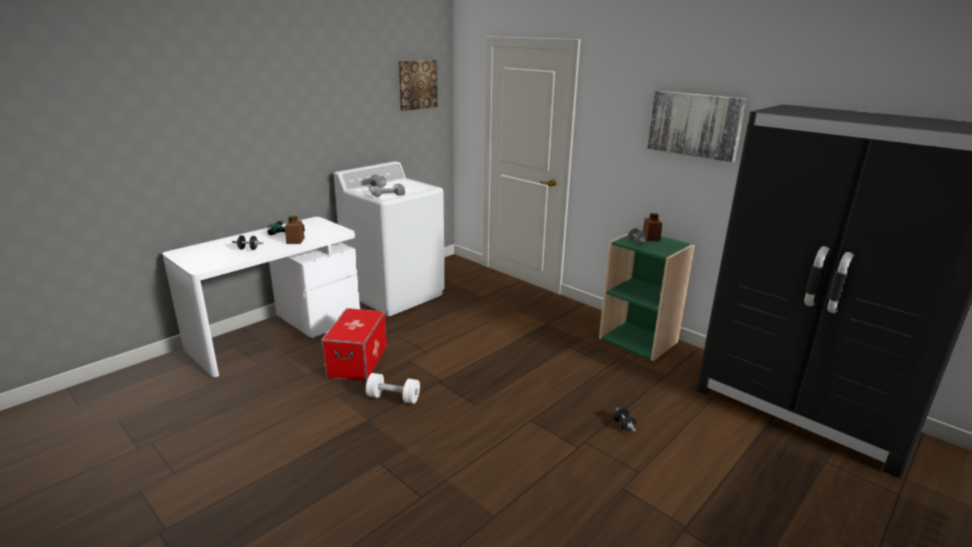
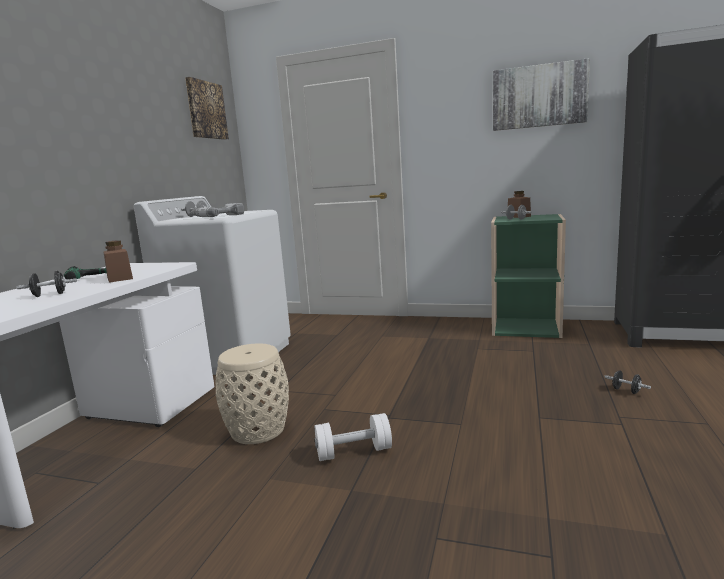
camera: 25 degrees left, 10 degrees down
(358, 362) = (258, 430): storage box -> beige stool

